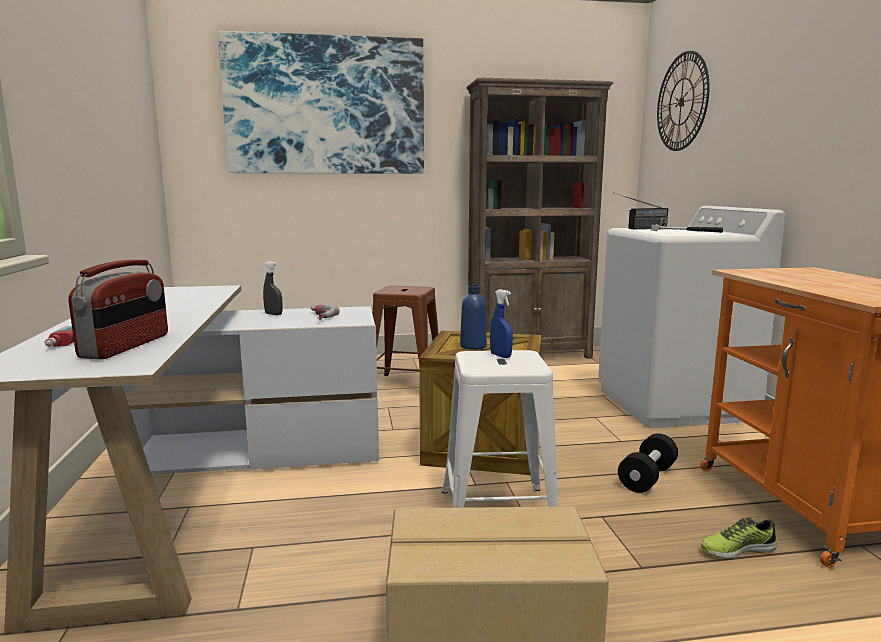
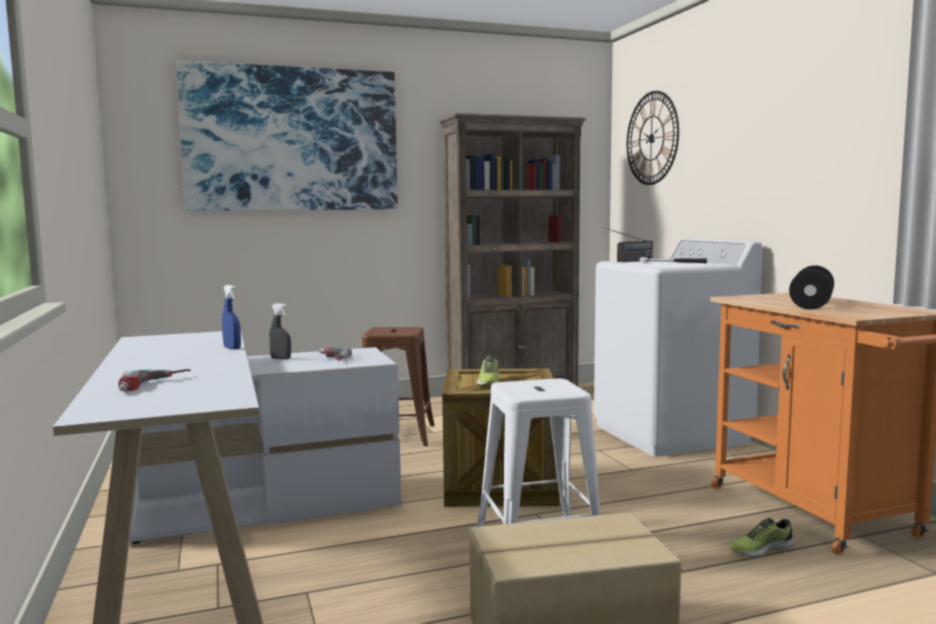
camera: 10 degrees left, 5 degrees down
(126, 346) = (200, 387): radio -> none
(473, 346) = (488, 382): blue bottle -> shoe
(500, 356) = (536, 384): blue spray bottle -> blue spray bottle (232, 348)
(647, 478) = (666, 499): black dumbbell -> black dumbbell (811, 305)

